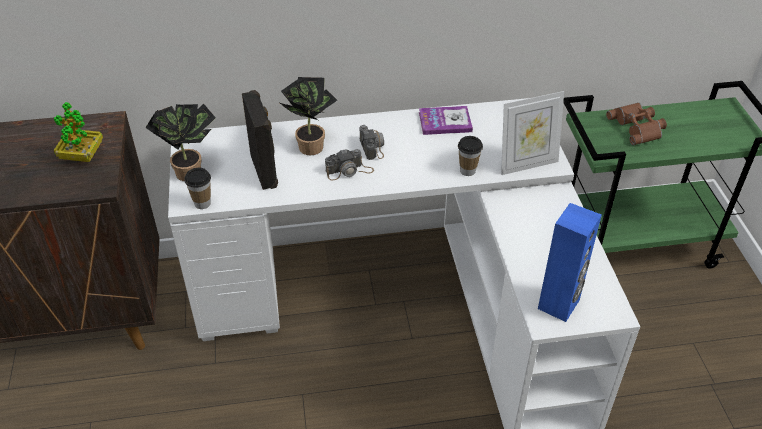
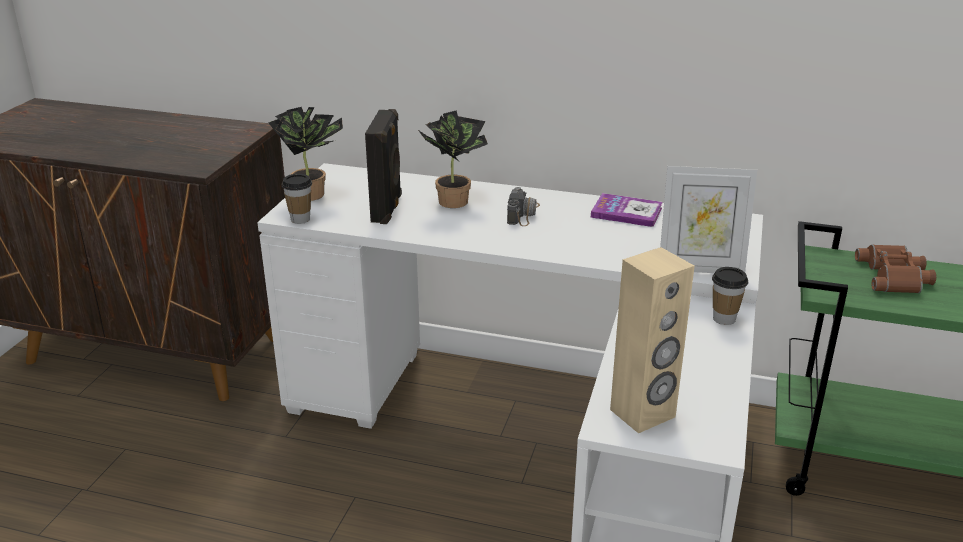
camera: 25 degrees right, 15 degrees down
(82, 156) = (206, 145): potted plant -> none
(349, 171) = (478, 228): camera -> none
(467, 171) = (618, 257): cup -> cup (724, 319)
(559, 304) = (643, 414): blue speaker -> beige speaker

